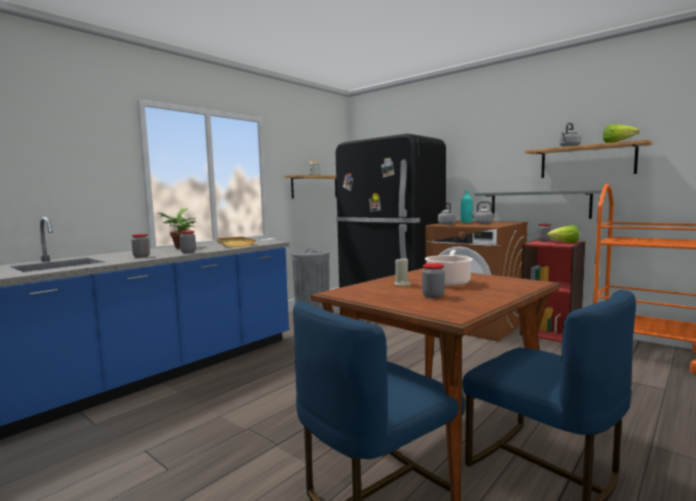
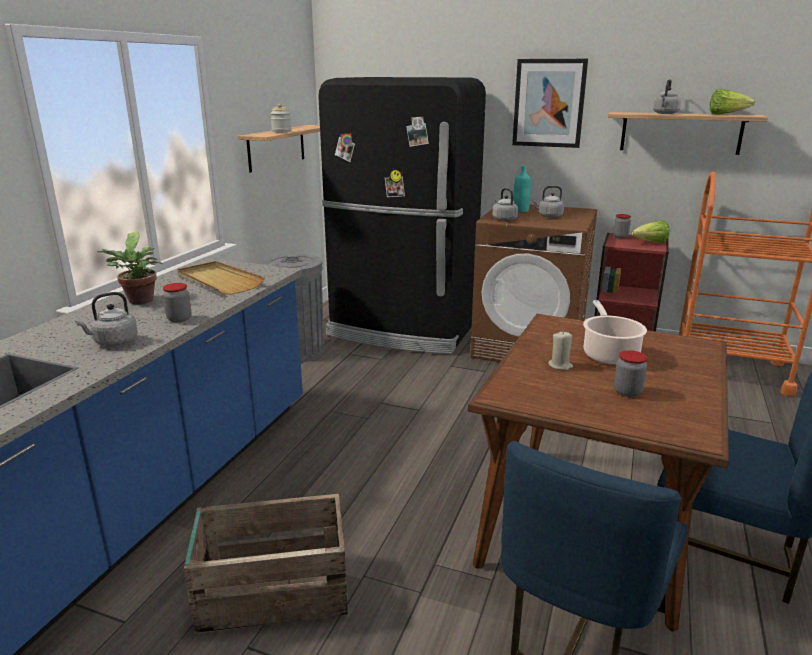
camera: 20 degrees left, 15 degrees up
(141, 256) = (114, 342): jar -> grey kettle
(186, 425) = (271, 590): none -> crate
(489, 150) = (549, 103): none -> picture
(538, 204) = (612, 186): grey shelf -> none

